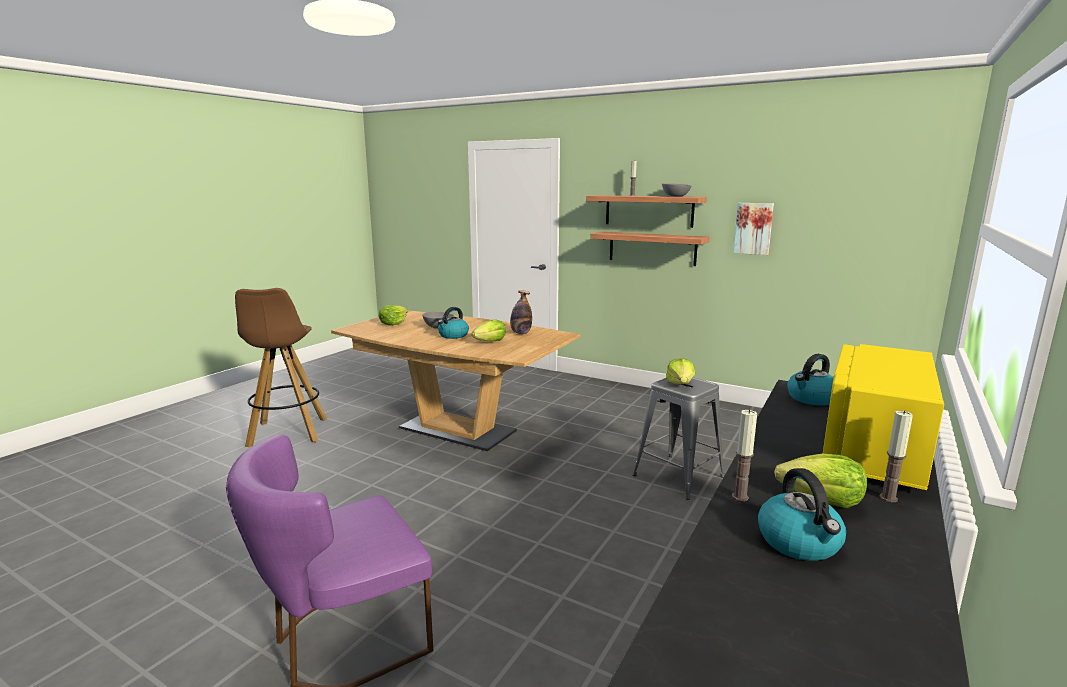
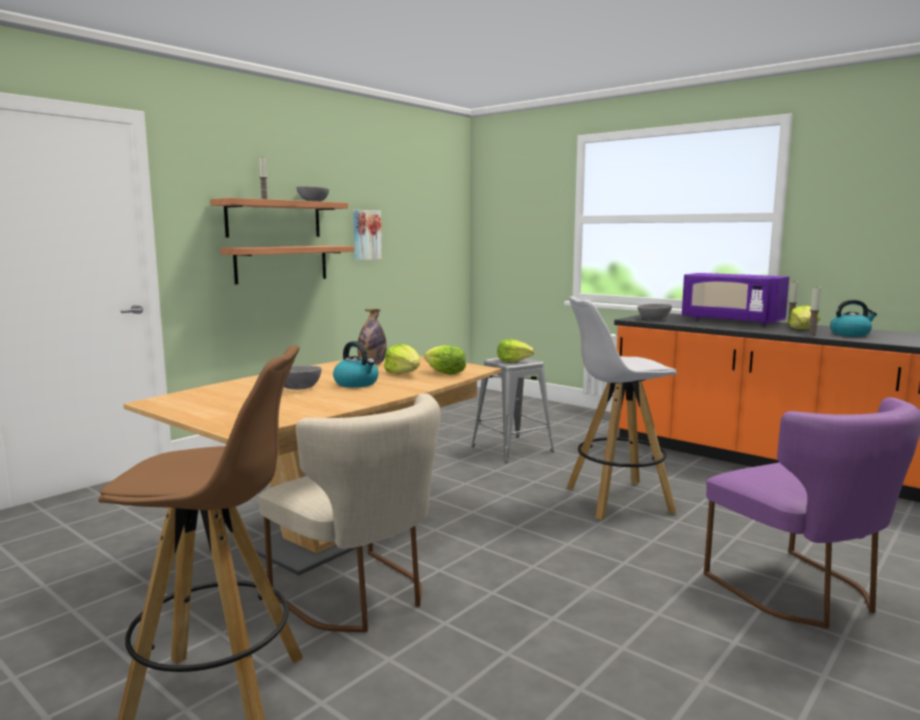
camera: 80 degrees left, 5 degrees down
(373, 447) = (360, 597): none -> beige chair
(393, 323) = (236, 406): lettuce -> lettuce (444, 373)
(554, 538) = (616, 500): none -> white stool
(811, 398) = (654, 319): kettle -> grey bowl
(873, 449) = (731, 321): yellow microwave -> purple microwave

